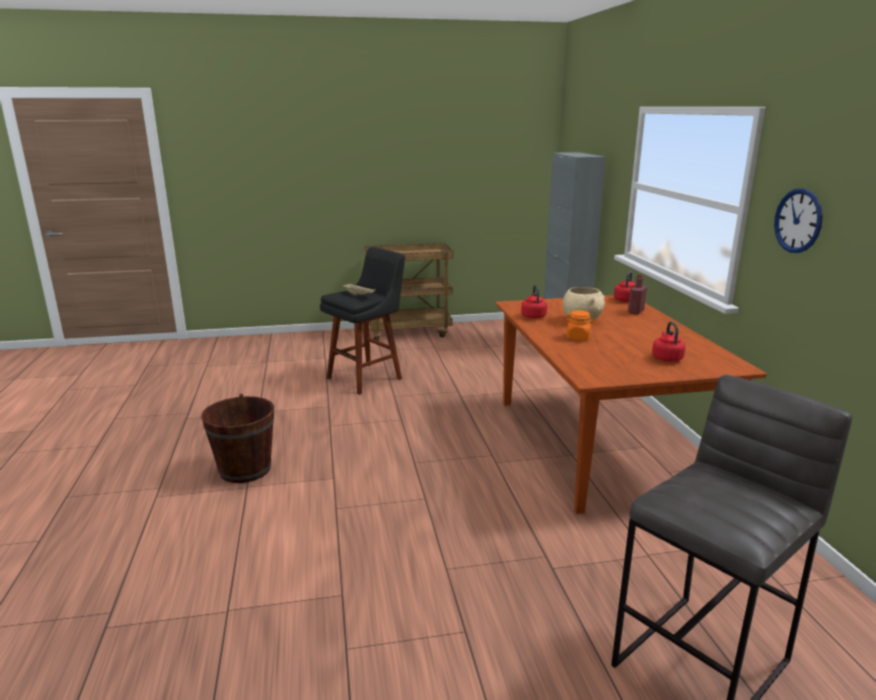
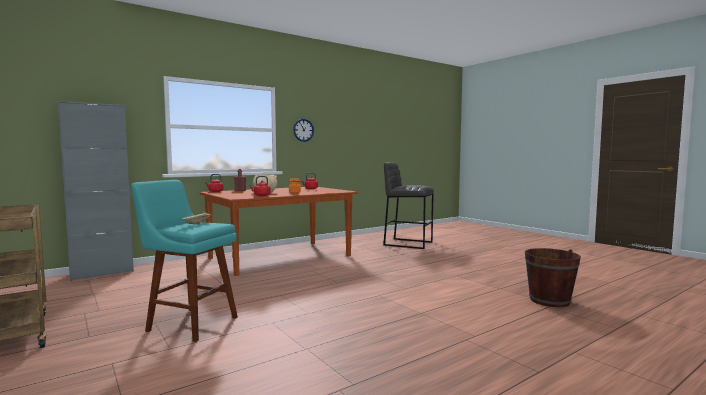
camera: 115 degrees left, 15 degrees down
(245, 469) = (404, 320): brown bucket -> brown bucket (549, 300)
(367, 377) = (189, 323): black stool -> turquoise stool

